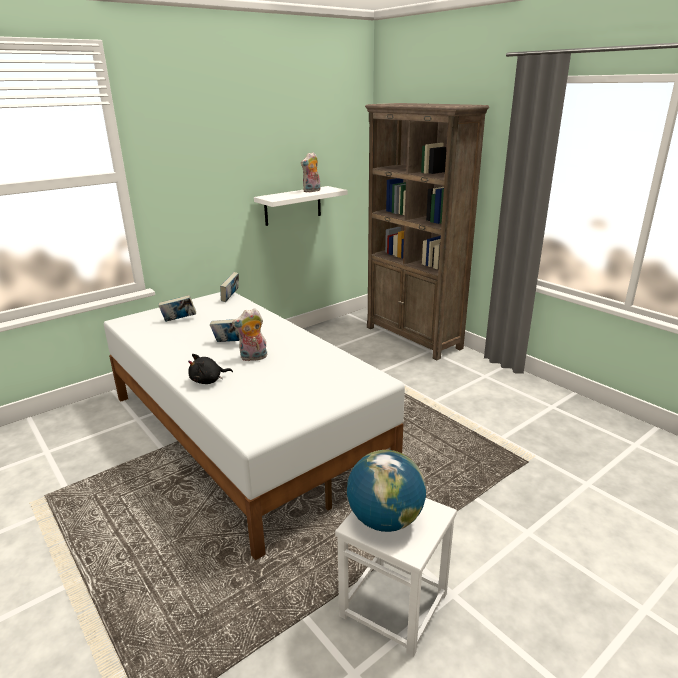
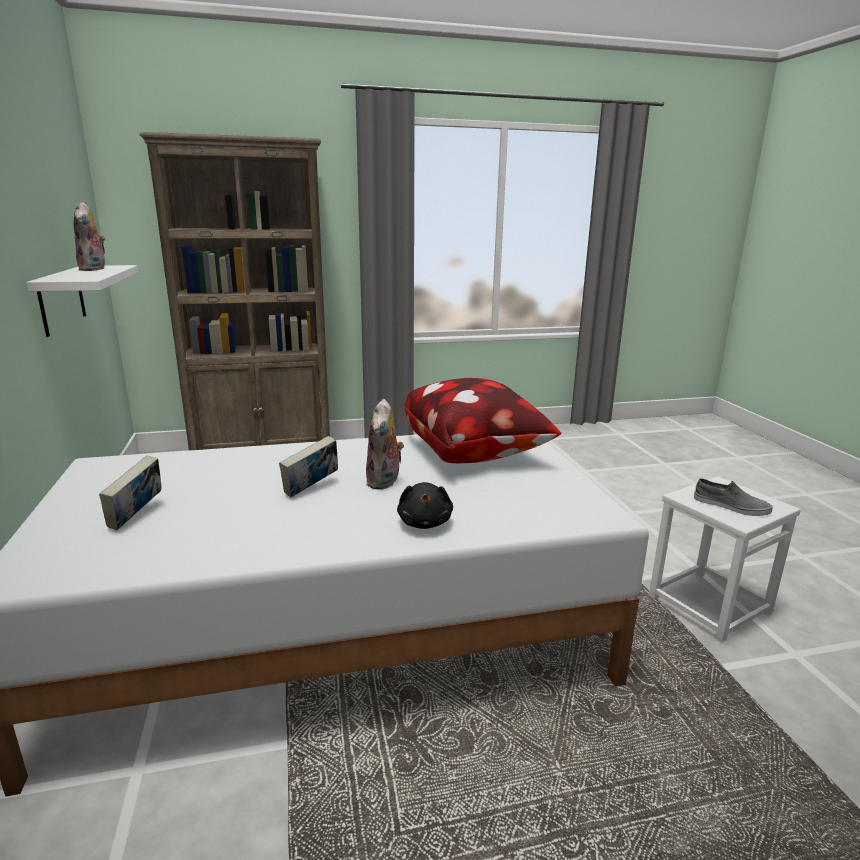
camera: 65 degrees left, 5 degrees down
(230, 298) = (121, 462): book -> none
(321, 373) = (474, 453): none -> pillow
(385, 519) = (731, 506): globe -> grey shoe

